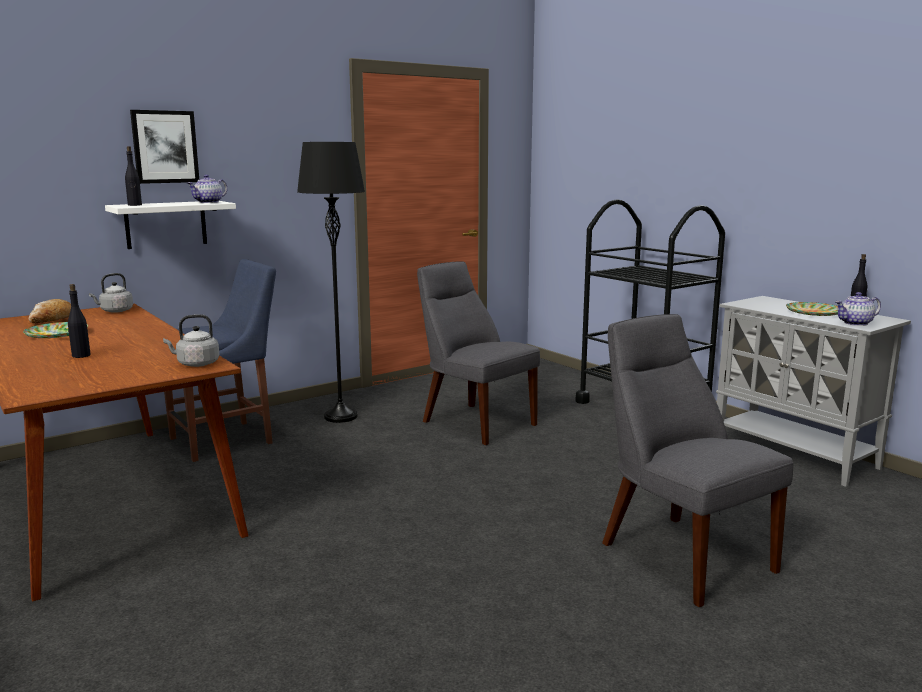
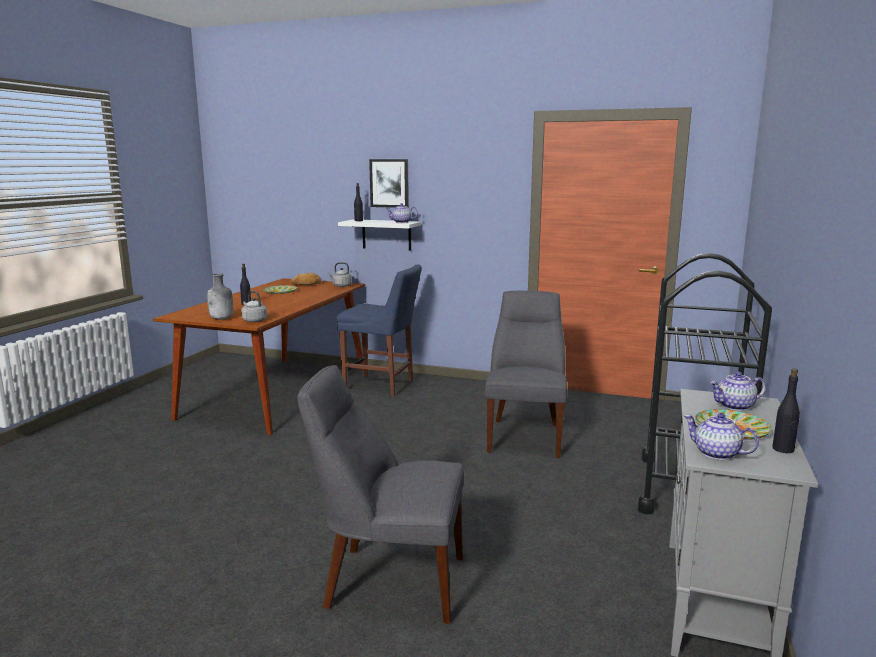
camera: 55 degrees right, 0 degrees up
(137, 375) = (222, 319): none -> grey bottle
(340, 416) = (462, 397): black floor lamp -> none
(680, 554) = (389, 581): grey chair -> grey chair turned 105 degrees counterclockwise
(770, 303) = (735, 406): none -> teapot

